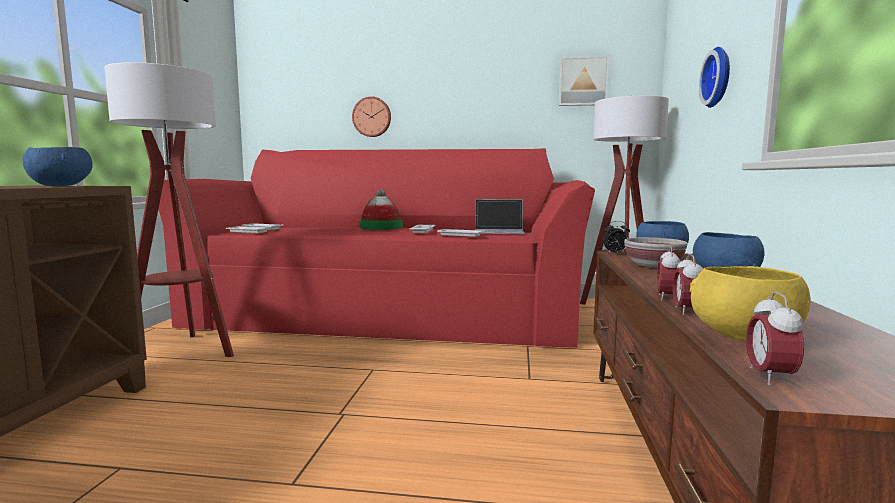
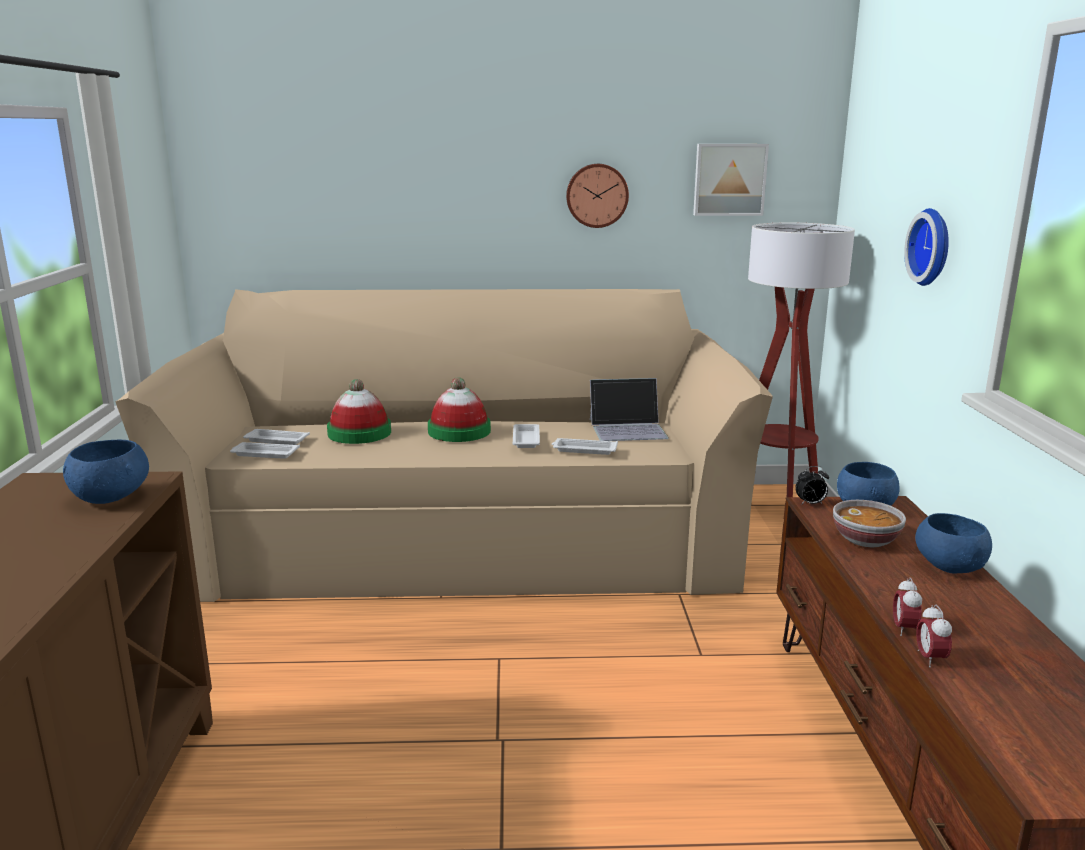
camera: 10 degrees left, 10 degrees up
(183, 352) = (214, 650): floor lamp -> none
(316, 227) = (359, 433): none -> hat
(372, 117) = (405, 228): wall clock -> wall clock (597, 195)
(389, 311) = (462, 536): red sofa -> beige sofa
(742, 339) = (991, 710): yellow bowl -> none
(769, 377) = (1022, 774): alarm clock -> none

